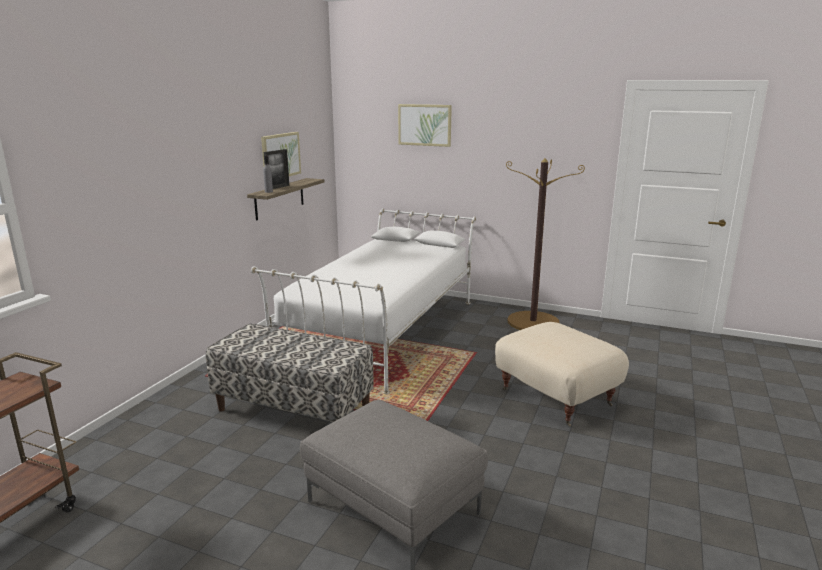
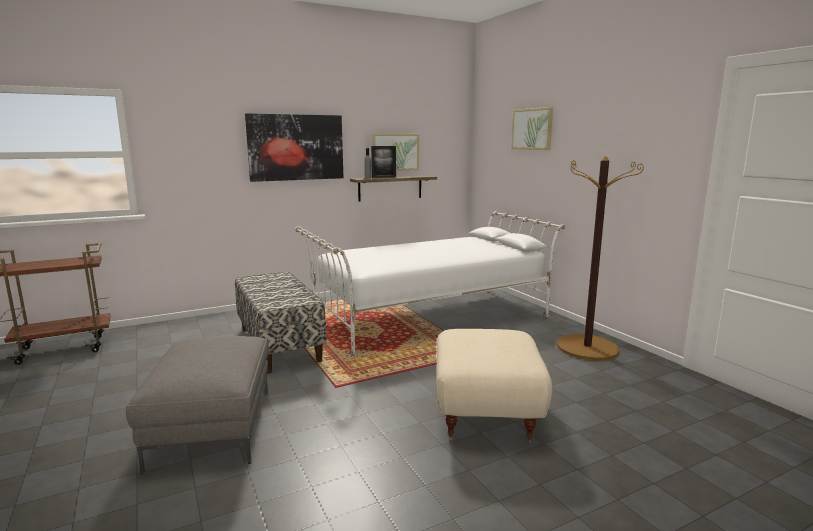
camera: 40 degrees right, 5 degrees down
(197, 164) = (296, 147): none -> picture

